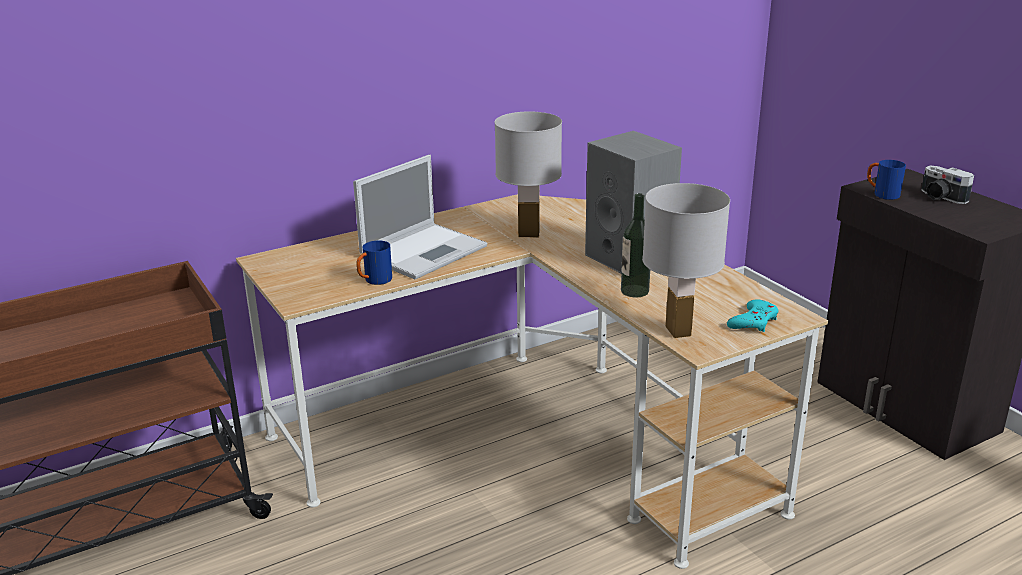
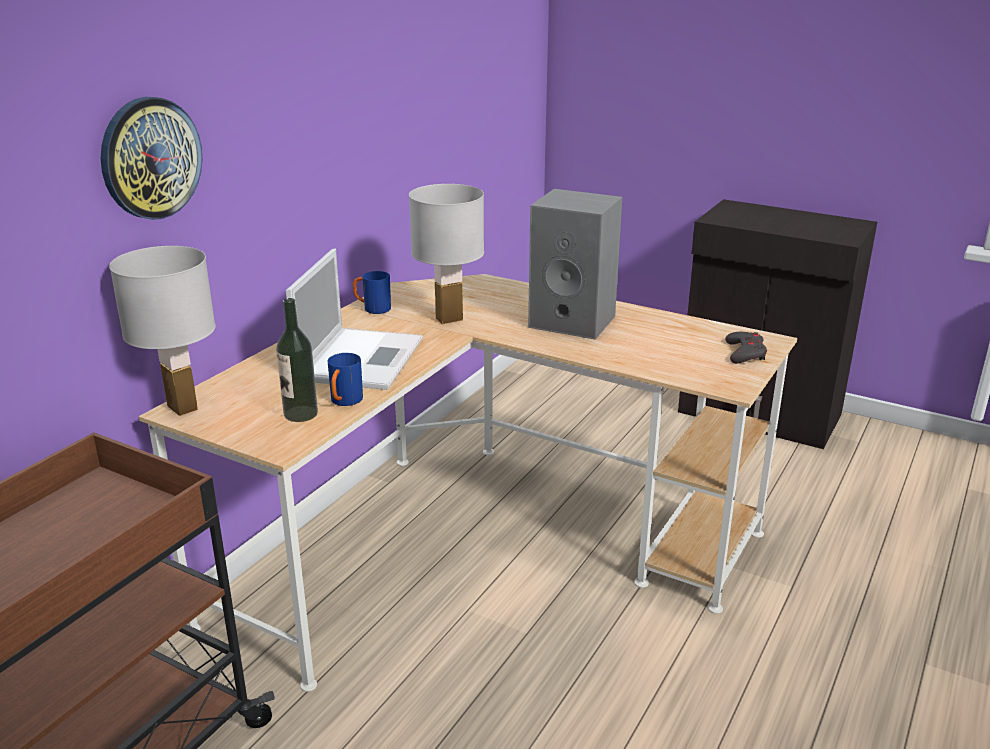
camera: 30 degrees left, 0 degrees up
(267, 63) = (150, 158): none -> wall clock
(634, 291) = (614, 350): bottle -> bottle (300, 414)
(677, 331) = (695, 377): white table lamp -> white table lamp (181, 408)
(754, 321) = (745, 353): turquoise game controller -> grey game controller
(881, 194) = (734, 223): blue mug -> blue mug (372, 309)
(940, 197) = (779, 218): camera -> none

